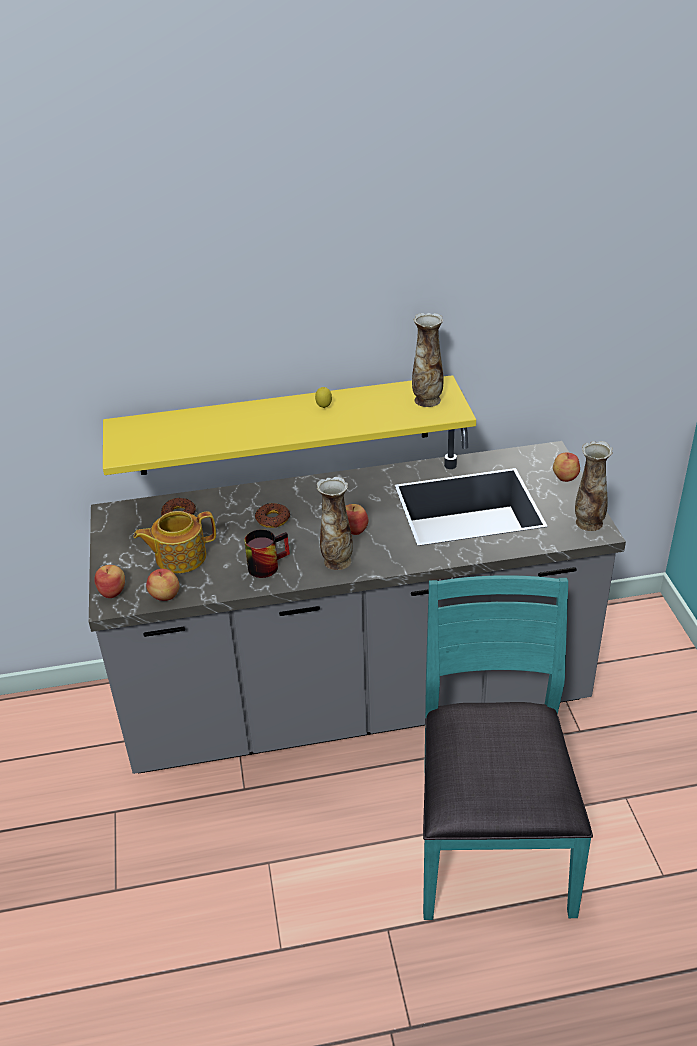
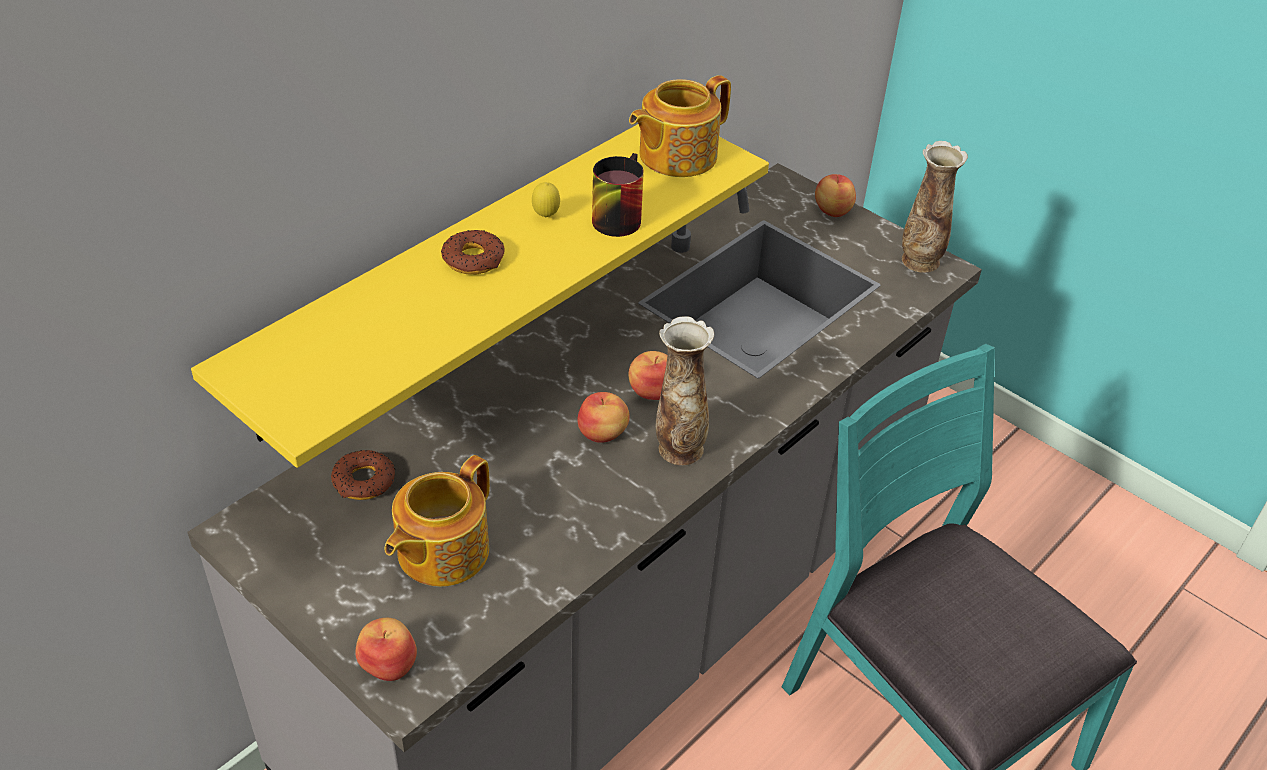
camera: 40 degrees left, 5 degrees up
(165, 596) = (485, 628): apple -> apple (603, 434)
(266, 564) = (586, 500): mug -> mug (615, 215)
(273, 519) = (522, 425): donut -> donut (473, 259)
(427, 400) = (675, 155): vase -> teapot

